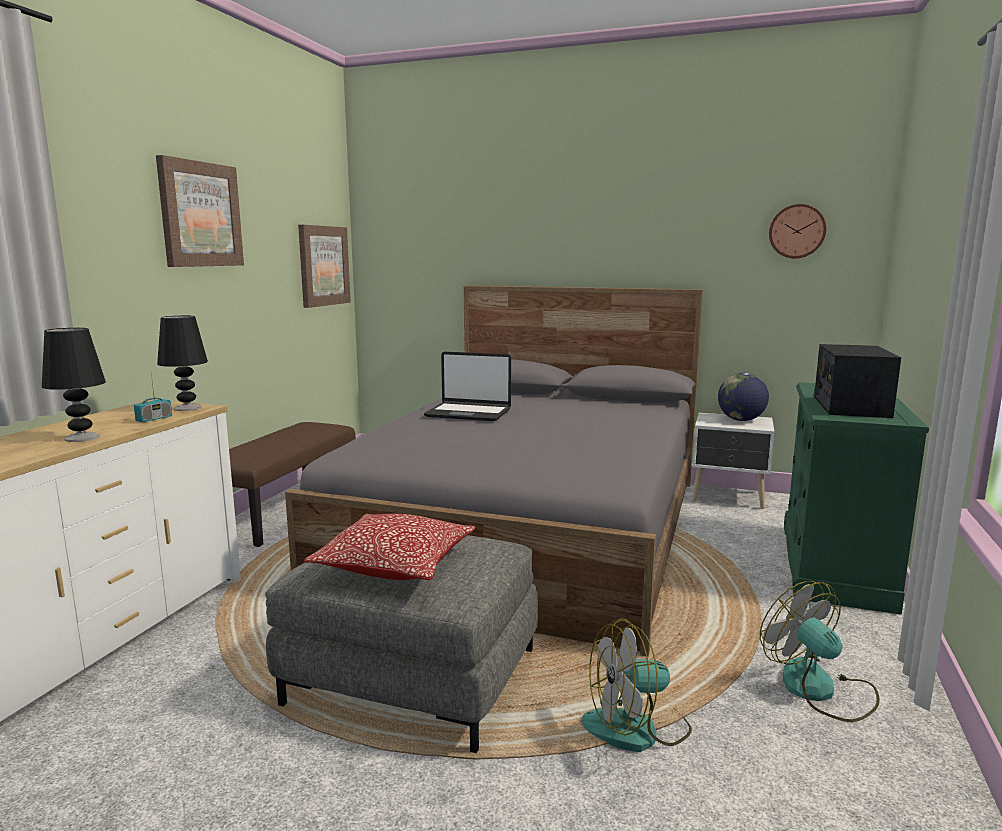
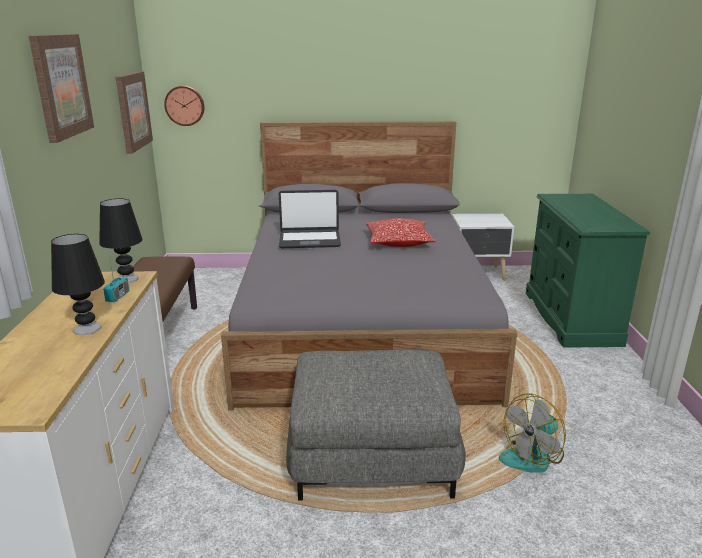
camera: 20 degrees left, 10 degrees up
(395, 565) = (372, 386): pillow -> pillow (398, 242)
(741, 420) = (486, 218): globe -> none
(796, 231) = (522, 76): wall clock -> wall clock (185, 105)
(819, 690) = (612, 407): fan -> none
(850, 406) = (592, 216): radio -> none

